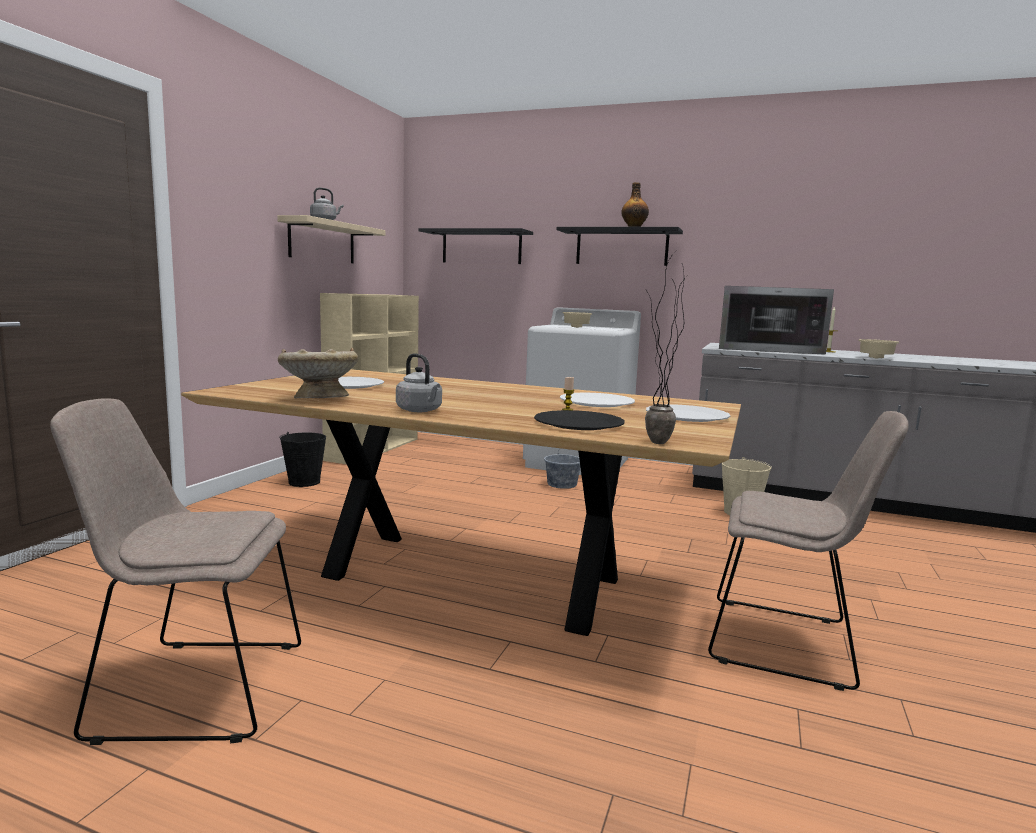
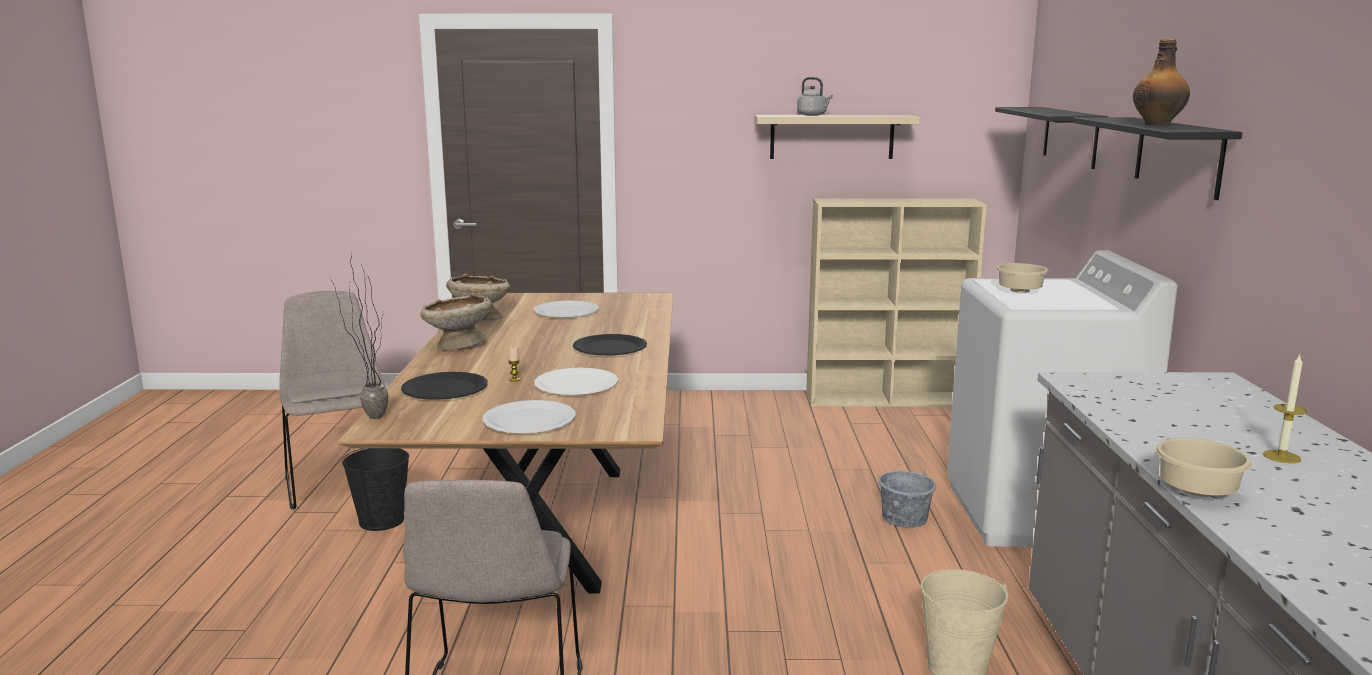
camera: 70 degrees right, 5 degrees up
(304, 482) = (728, 405): black bucket -> black bucket (382, 520)
(420, 411) = (458, 345): grey kettle -> beige bowl
(497, 389) = (610, 348): none -> black plate
(767, 349) = (1155, 410): microwave -> none

